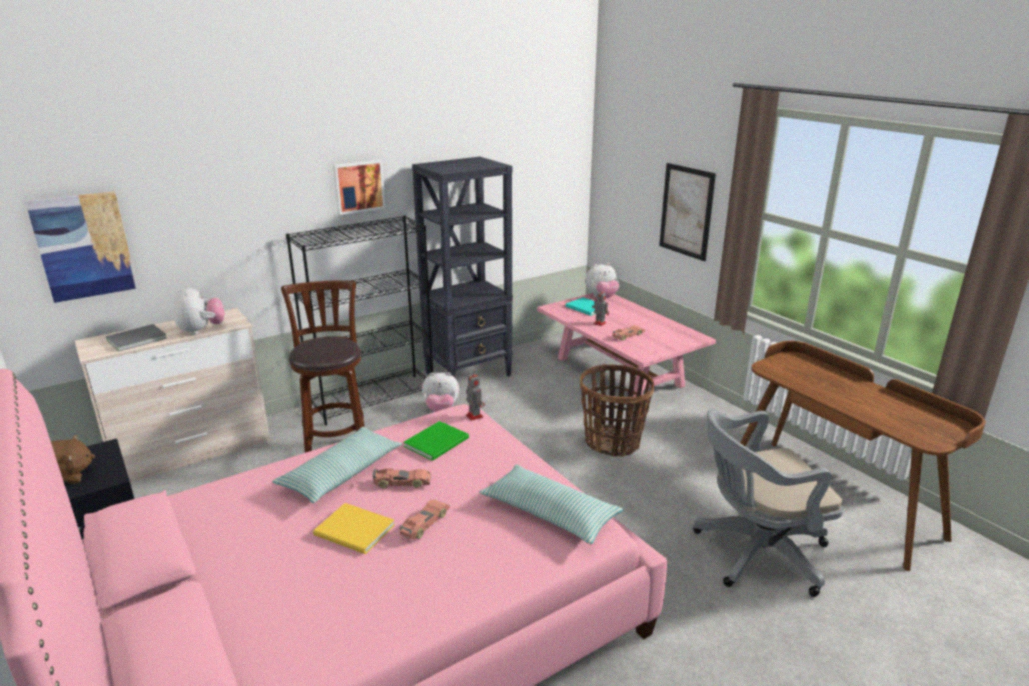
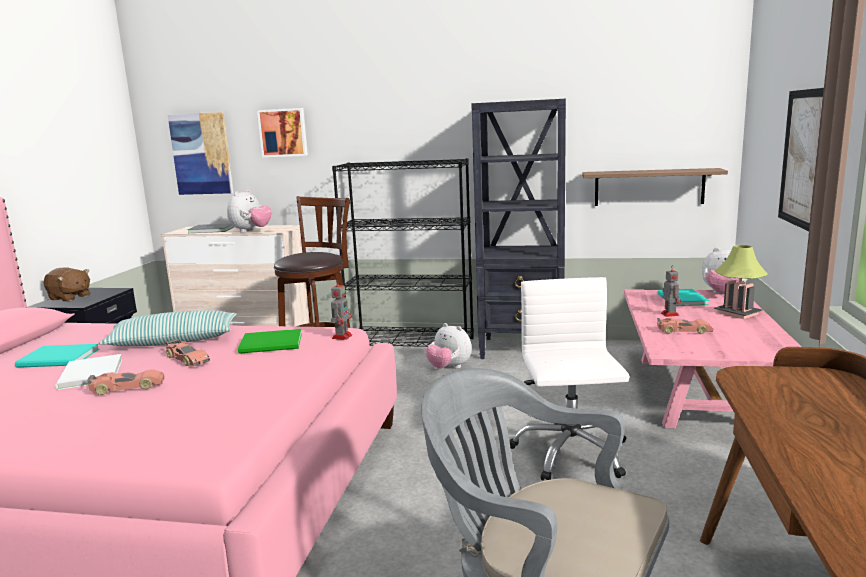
camera: 45 degrees right, 10 degrees down
(272, 534) = (59, 358): none -> turquoise book
(355, 532) = (88, 375): yellow book -> white book
(358, 186) = (423, 124): picture -> picture (283, 132)
(536, 221) = (649, 187): none -> shelf
(549, 513) = (212, 422): pillow -> none
(612, 442) = (570, 452): basket -> white office chair
(632, 312) = (737, 313): none -> table lamp

